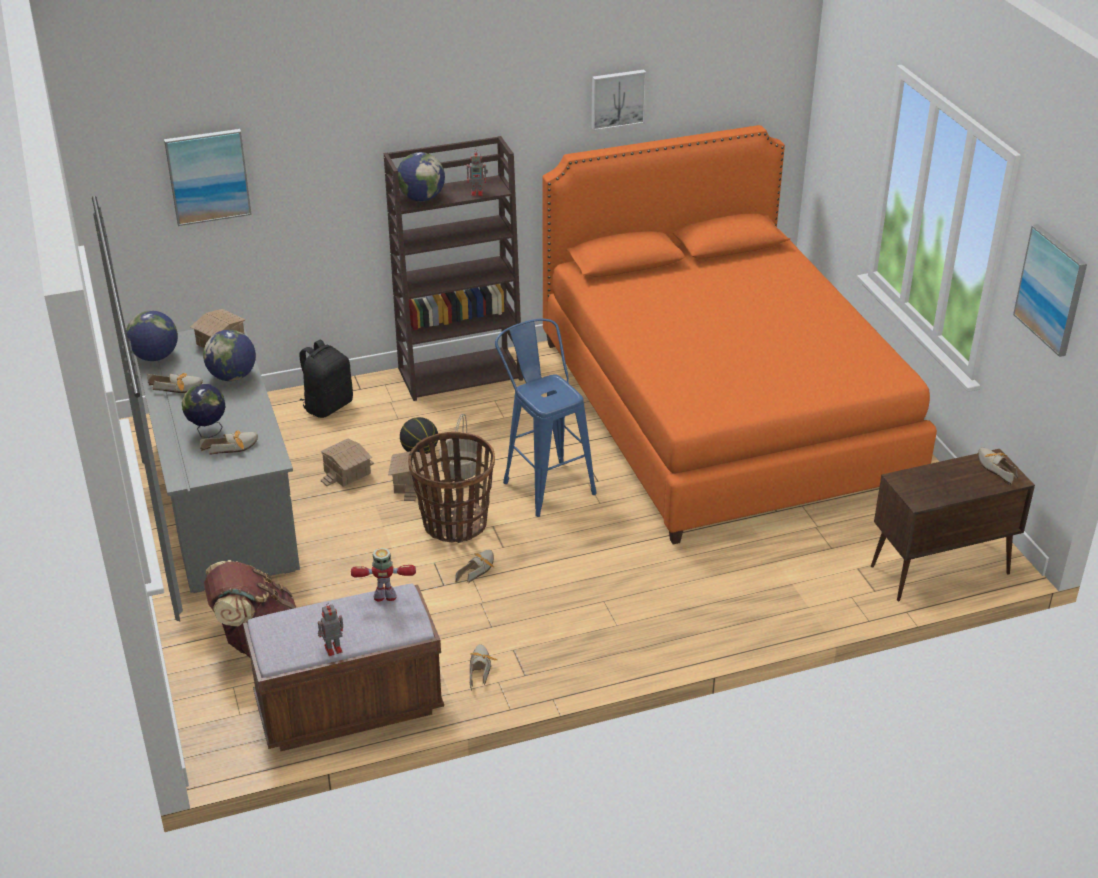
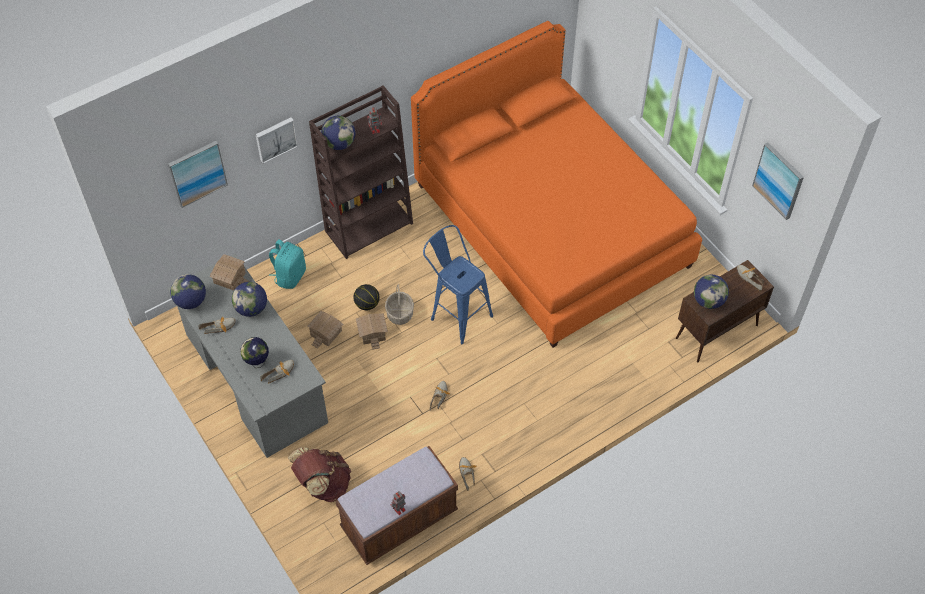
camera: 15 degrees left, 20 degrees up
(328, 406) = (289, 276): black backpack -> turquoise backpack
(385, 596) = (415, 462): toy robot -> none
(454, 524) = (411, 361): basket -> none
(617, 98) = (456, 38): picture -> picture (275, 139)
(921, 484) = (708, 301): none -> globe

